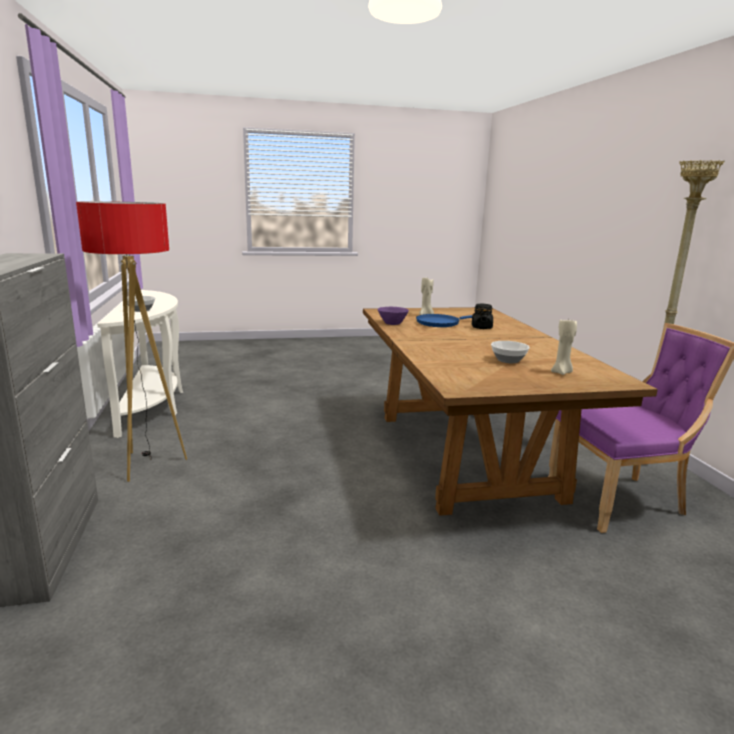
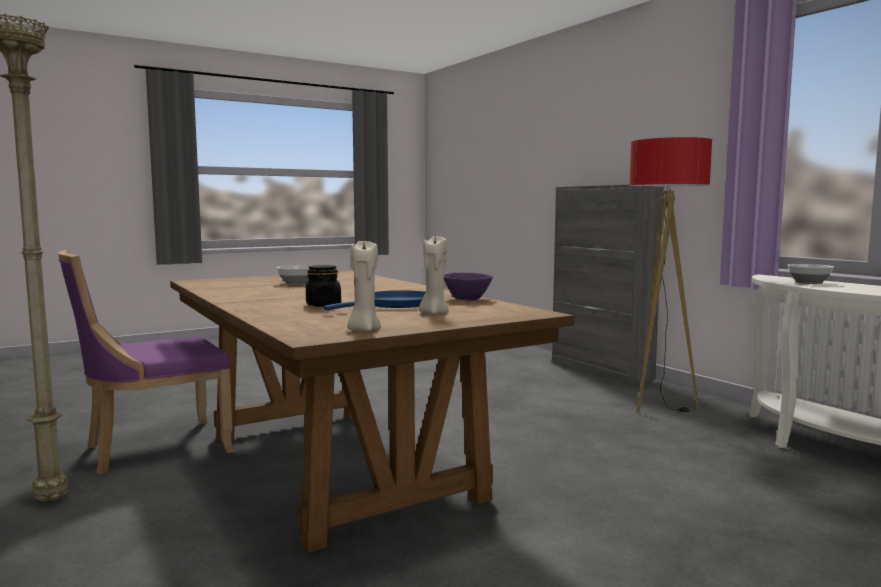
camera: 160 degrees right, 10 degrees down
(561, 372) = (248, 281): beige candle -> beige candle (364, 330)

